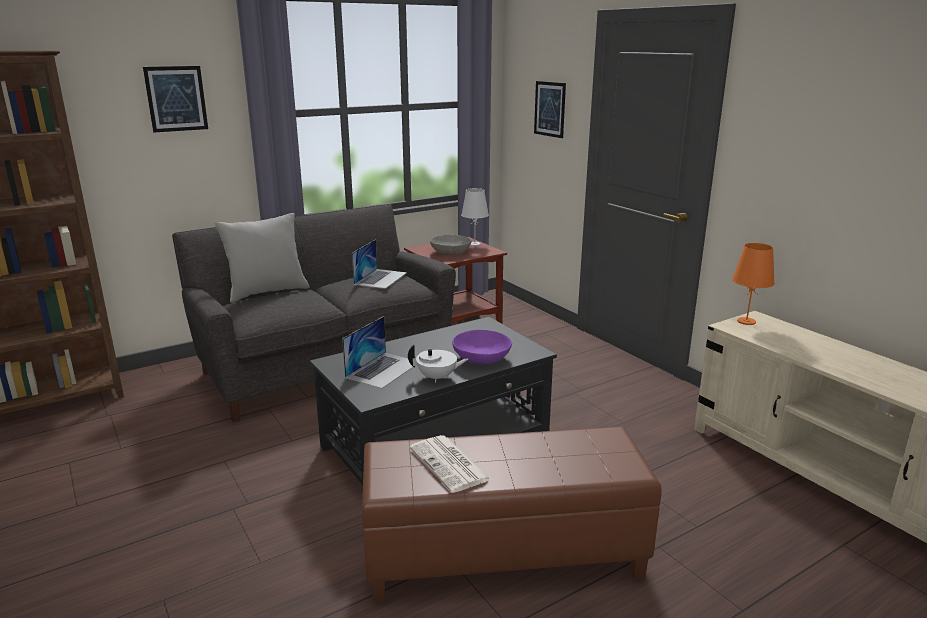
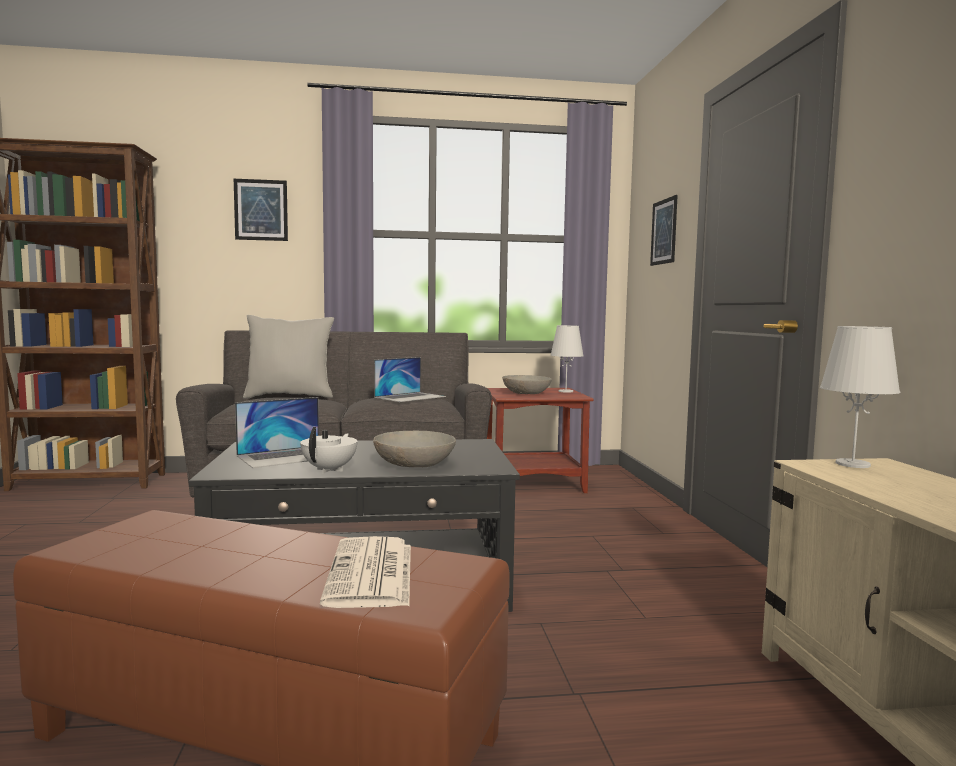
camera: 25 degrees right, 15 degrees down
(437, 377) = (330, 470): white teapot -> white teapot turned 105 degrees counterclockwise
(450, 464) = (188, 545): newspaper -> newspaper (372, 574)
(482, 359) = (415, 464): purple bowl -> grey bowl
(746, 321) = (853, 464): orange table lamp -> white table lamp

